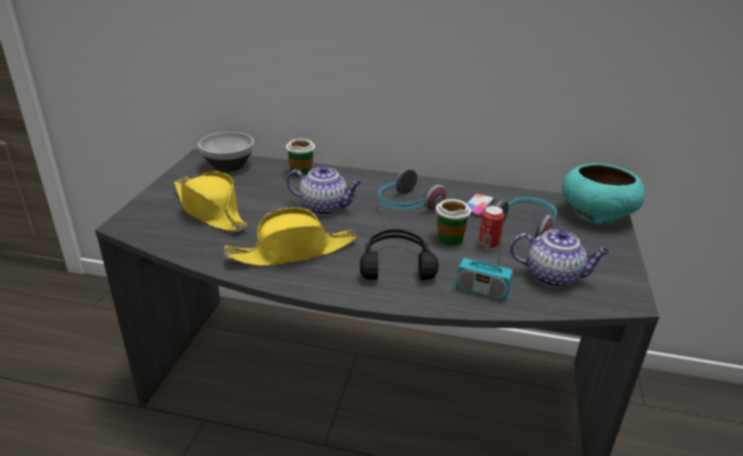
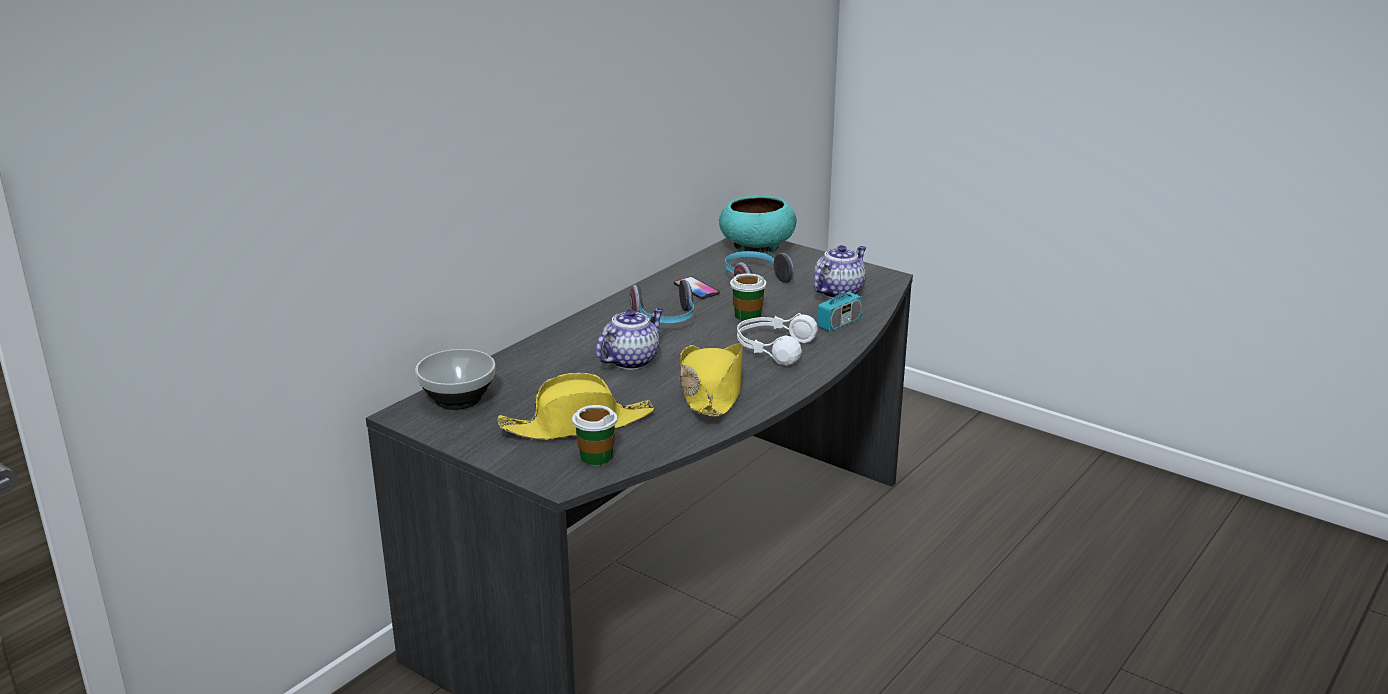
camera: 65 degrees left, 5 degrees down
(301, 172) = (527, 358): cup -> cup (596, 456)
(396, 264) = (773, 348): black headphones -> white headphones
(488, 245) = (771, 303): can -> none

